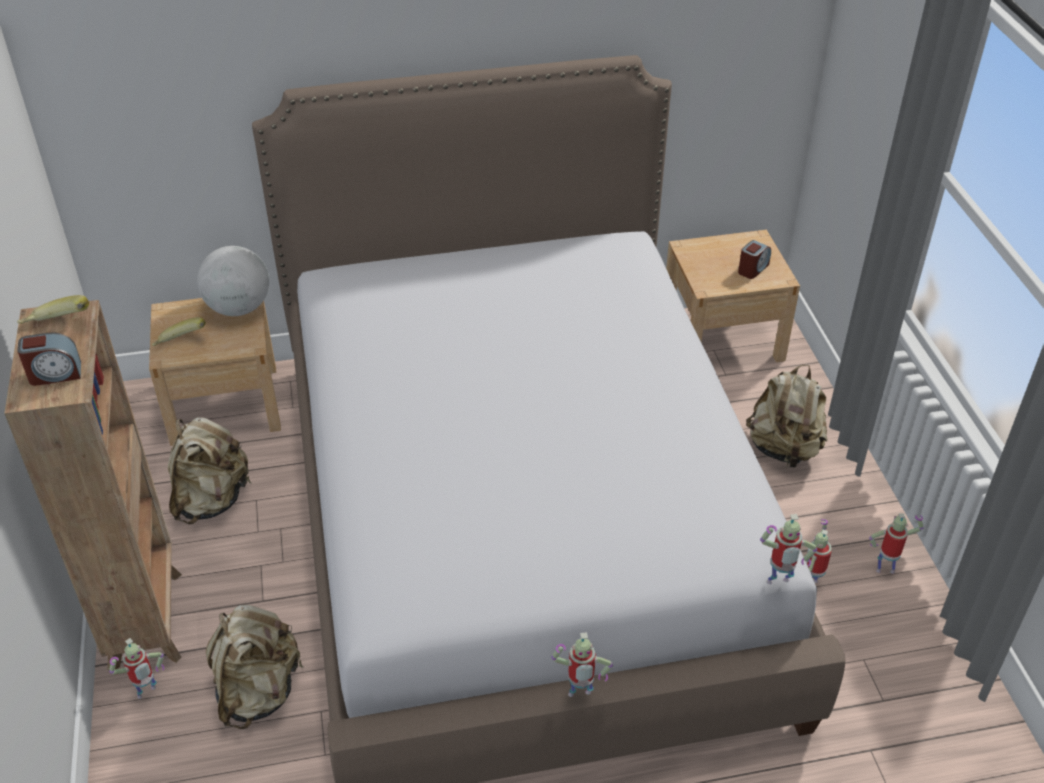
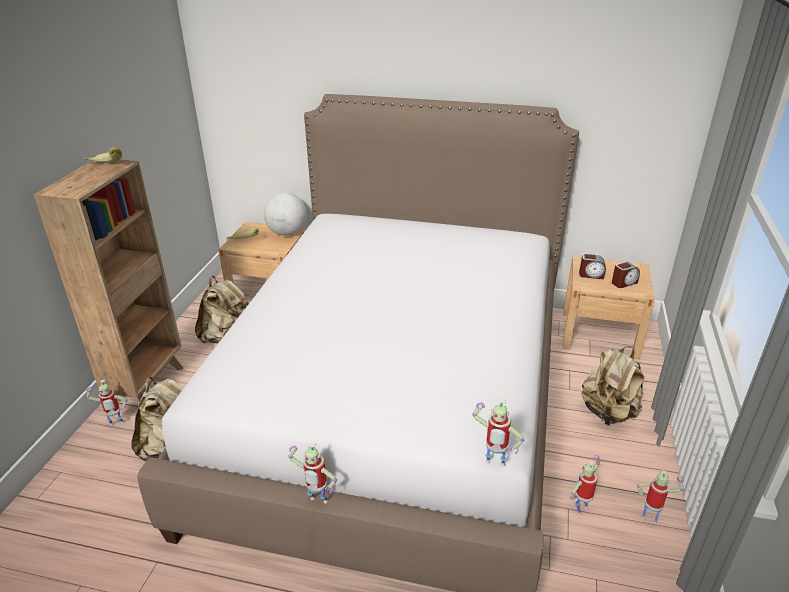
camera: 25 degrees right, 10 degrees down
(55, 374) = (77, 184): alarm clock -> alarm clock (591, 275)

